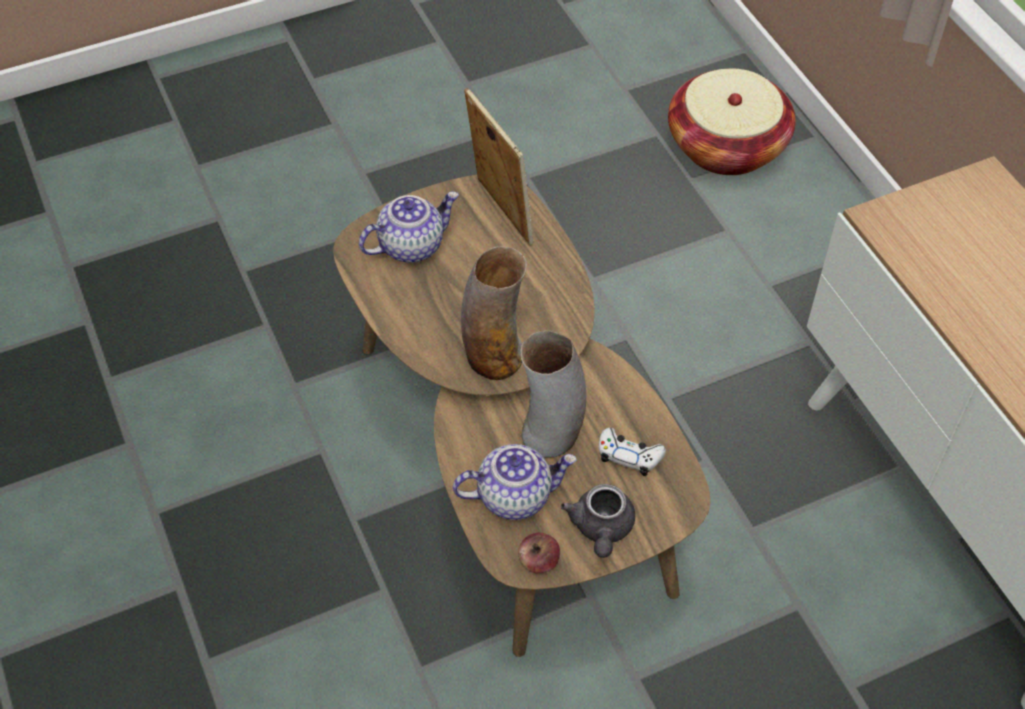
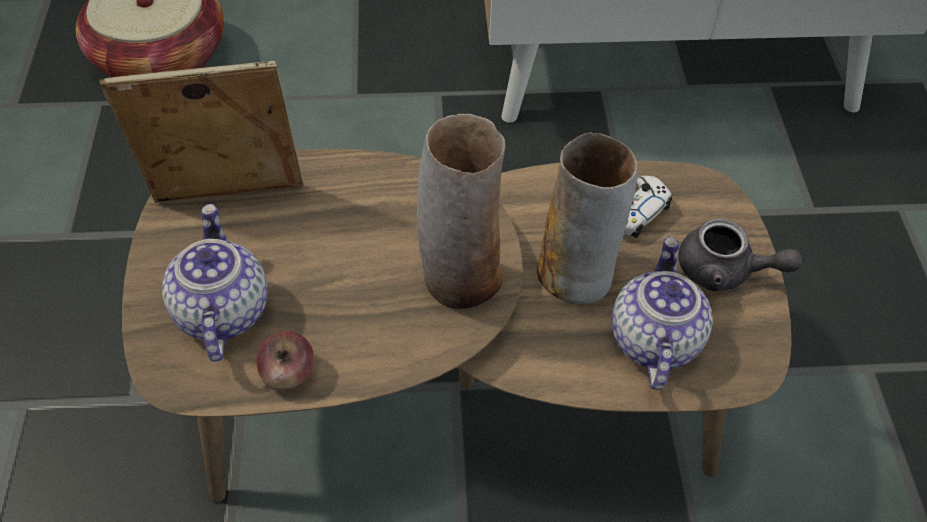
camera: 70 degrees left, 0 degrees up
(538, 562) = (755, 346): apple -> apple (288, 373)

